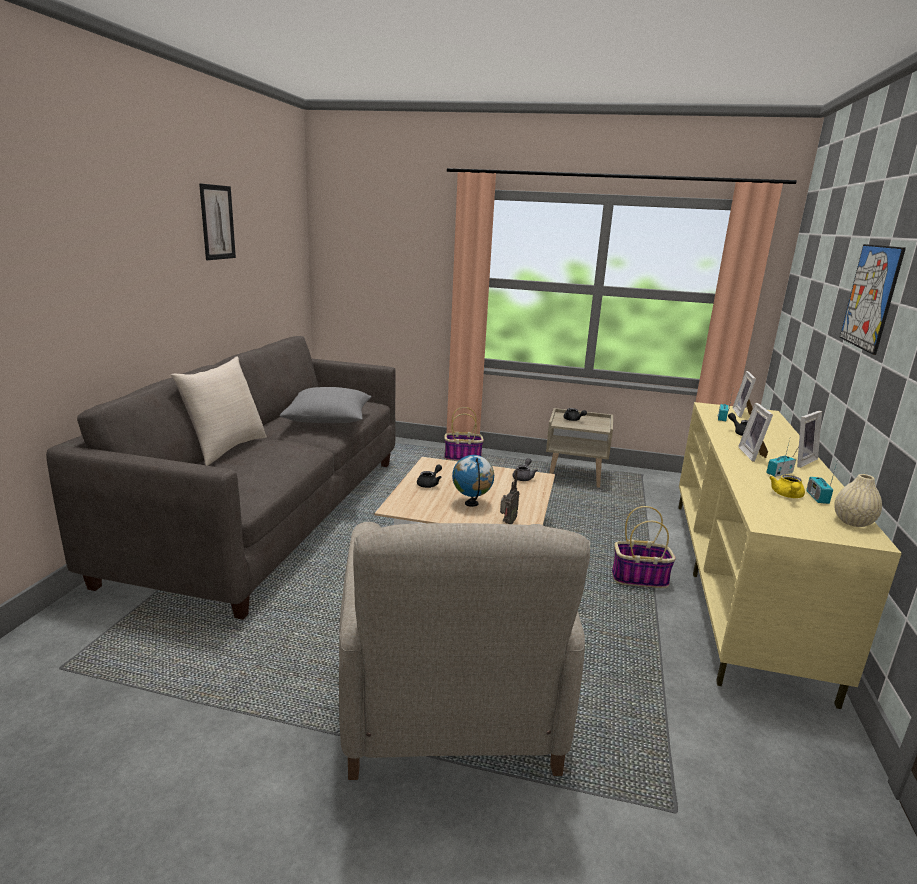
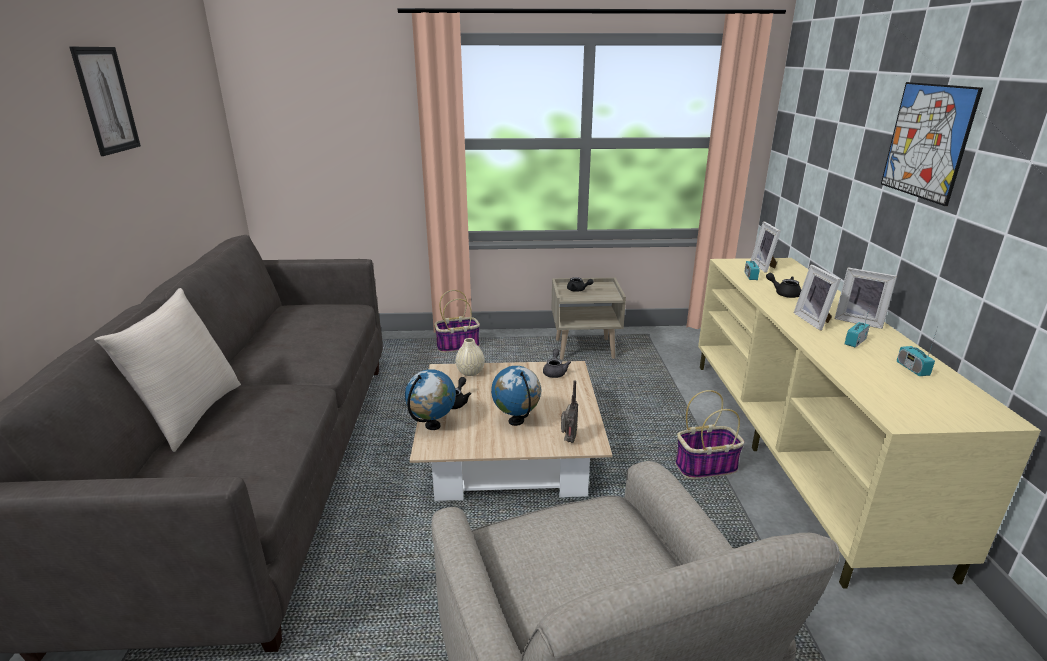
camera: 15 degrees left, 5 degrees up
(328, 420) = (311, 342): grey pillow -> none
(403, 495) = (433, 426): none -> globe
(787, 496) = (885, 372): yellow teapot -> none
(799, 461) = (859, 321): picture frame -> picture frame turned 90 degrees clockwise
(852, 522) = (968, 396): beige vase -> beige vase (470, 372)

